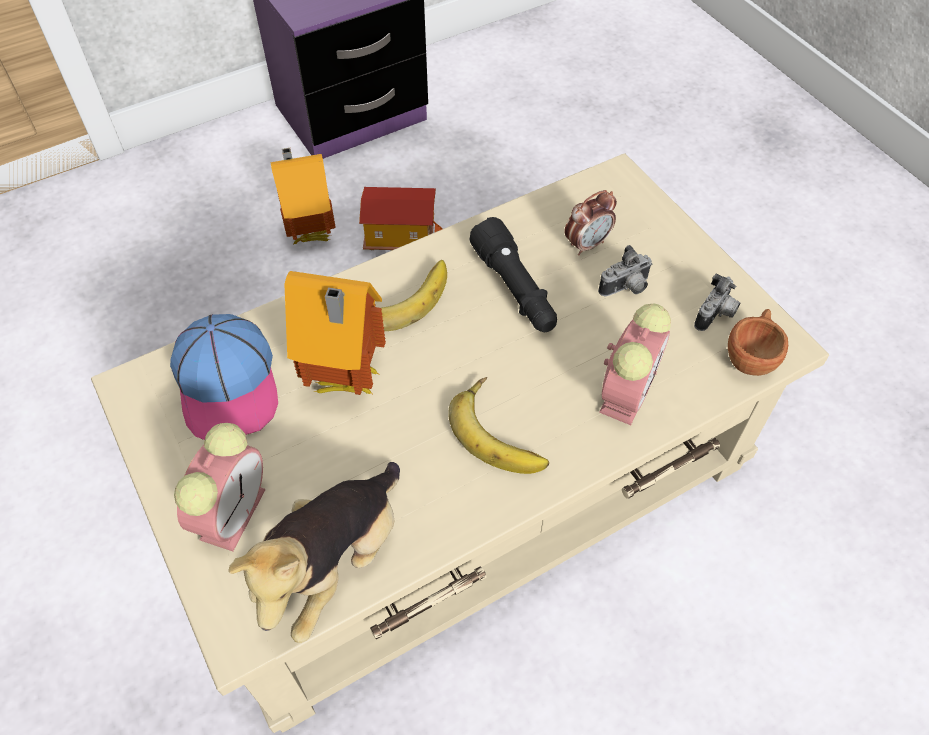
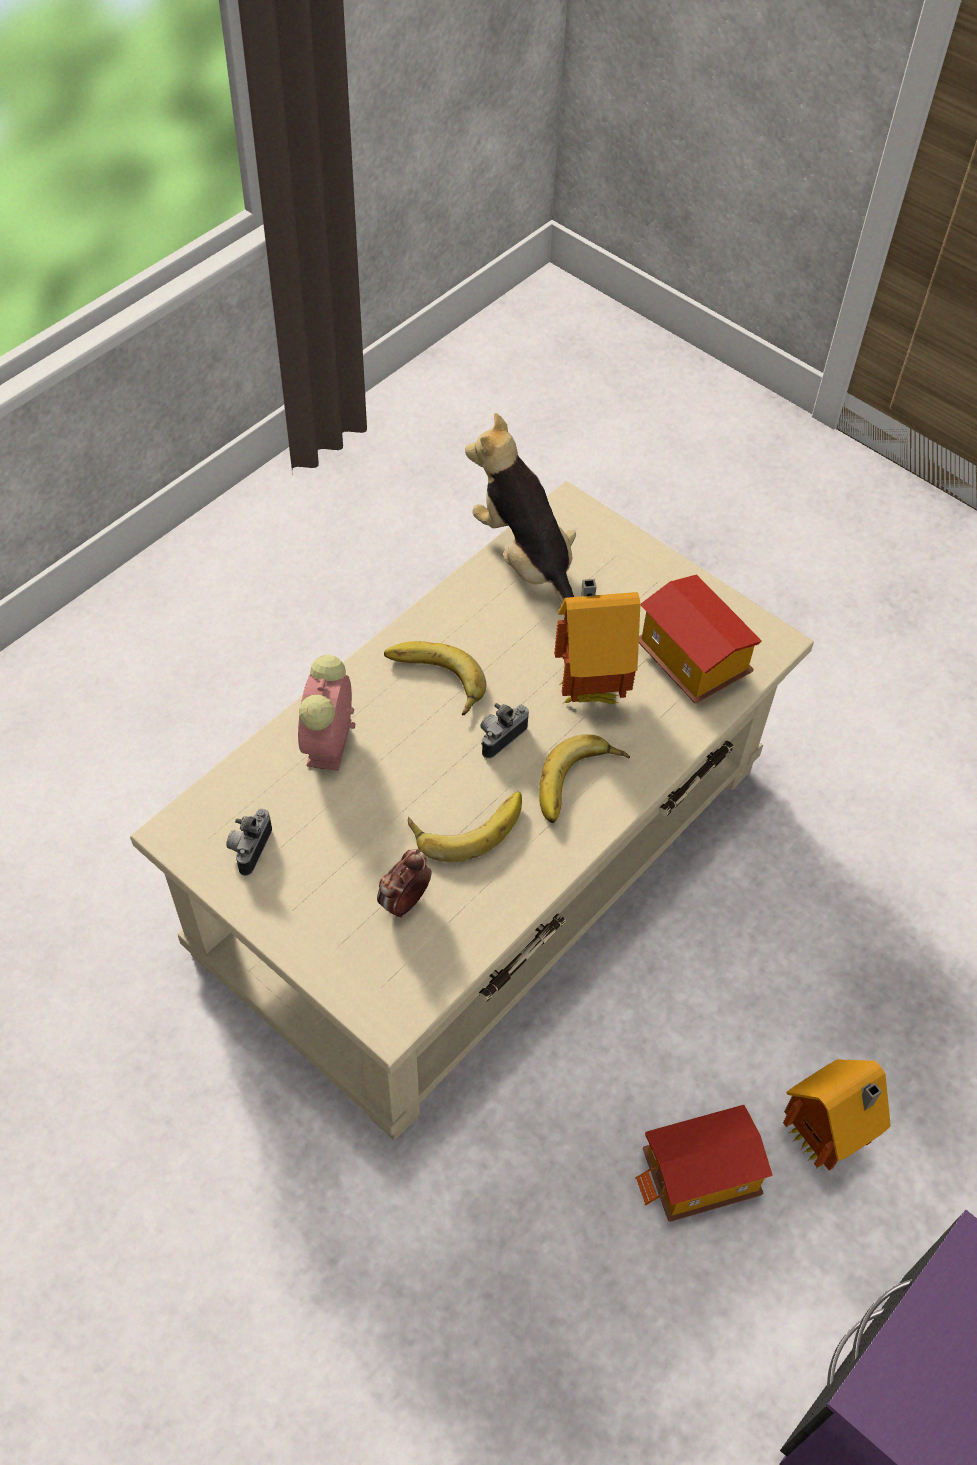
camera: 160 degrees right, 0 degrees up
(229, 385) = (690, 662): cap -> toy house
(233, 511) = (622, 574): alarm clock -> none
(334, 563) = (526, 560): plush toy -> plush toy turned 45 degrees counterclockwise
(515, 290) = (467, 824): black flashlight -> banana
(626, 289) = (349, 856): camera -> camera (500, 737)
(751, 355) = (210, 812): brown cup -> none

